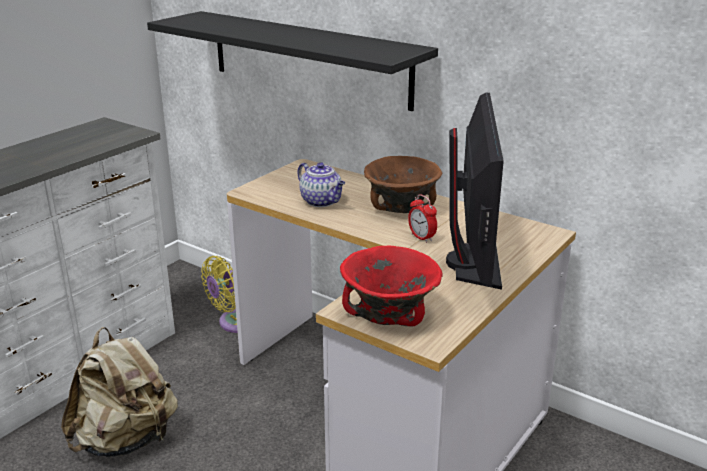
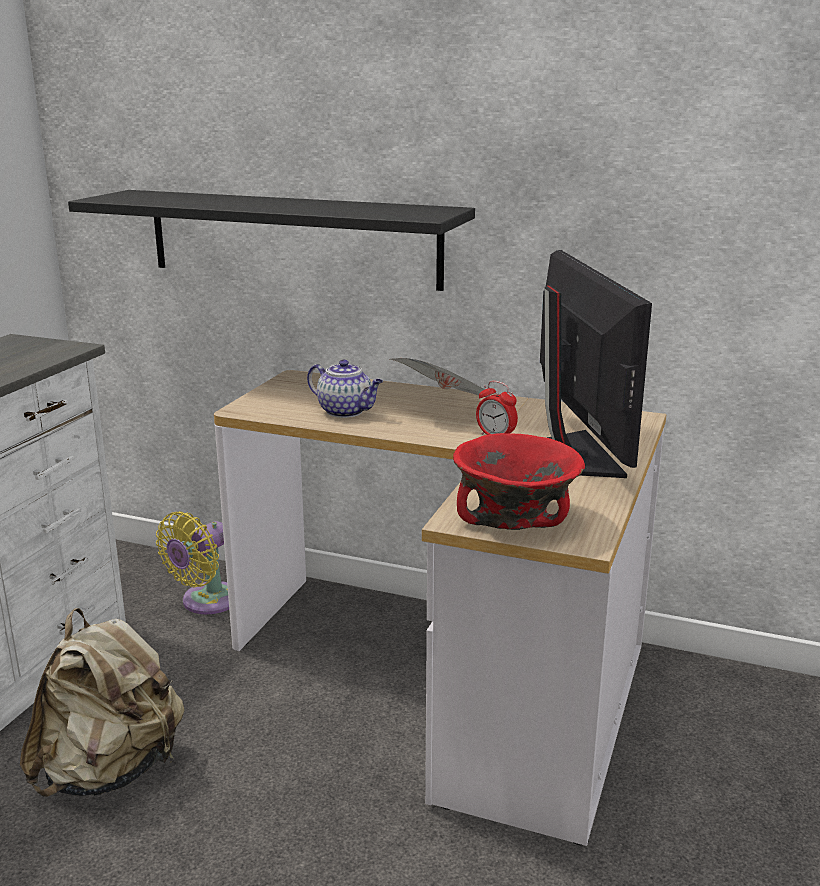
camera: 15 degrees left, 5 degrees down
(401, 207) = (449, 409): brown bowl -> newspaper

